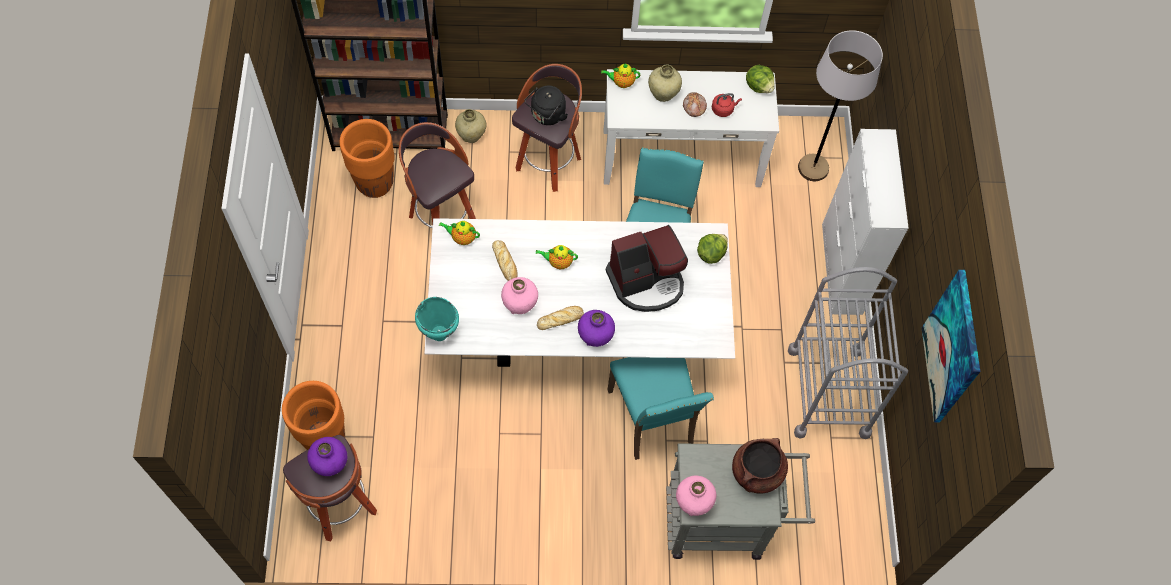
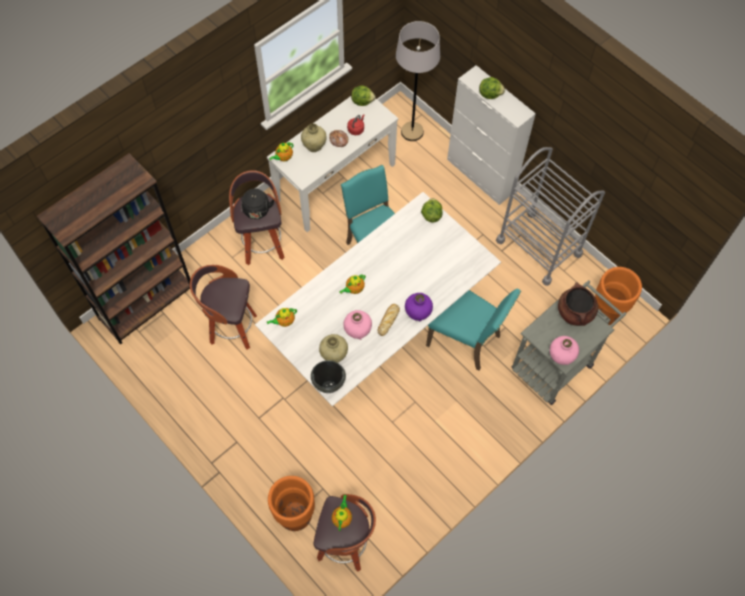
camera: 40 degrees left, 0 degrees up
(331, 464) = (342, 517): purple vase -> teapot
(375, 183) = (169, 341): orange planter -> orange planter (606, 313)
(439, 333) = (328, 386): turquoise cooking pot -> black cooking pot
(471, 136) = (199, 266): beige vase -> beige vase (334, 355)
(505, 263) = (324, 315): bread -> none
(647, 282) = (413, 259): coffee machine -> none
(878, 170) = (490, 94): none -> lettuce
(952, 348) = (638, 153): picture -> none

